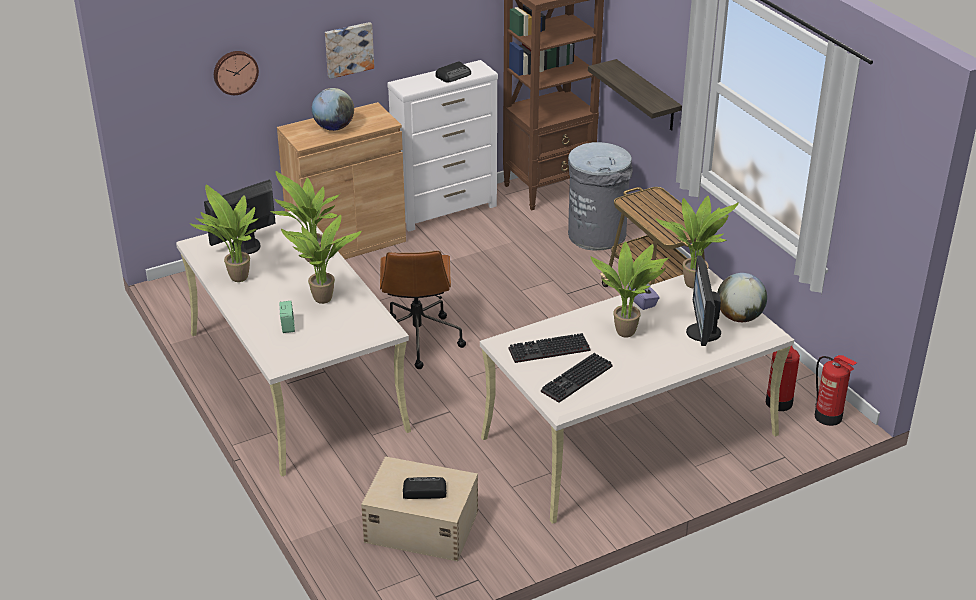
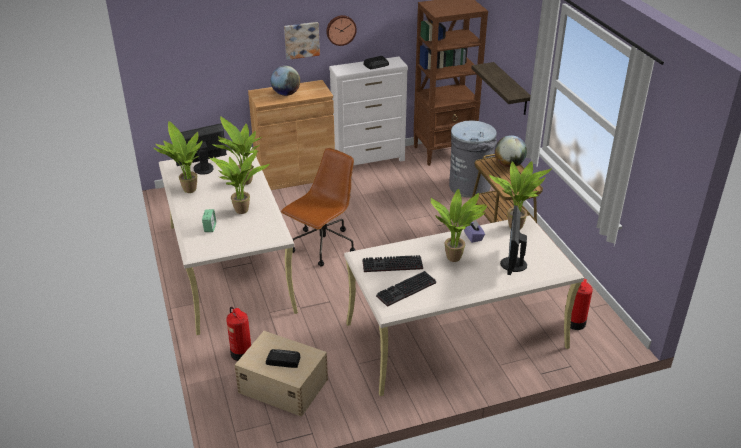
camera: 10 degrees right, 0 degrees up
(235, 72) = (218, 48): wall clock -> wall clock (340, 30)
(417, 339) = (322, 247): brown office chair -> brown office chair turned 150 degrees counterclockwise
(739, 317) = (544, 256): globe -> globe (509, 165)
(828, 417) = (611, 338): fire extinguisher -> fire extinguisher (241, 354)

